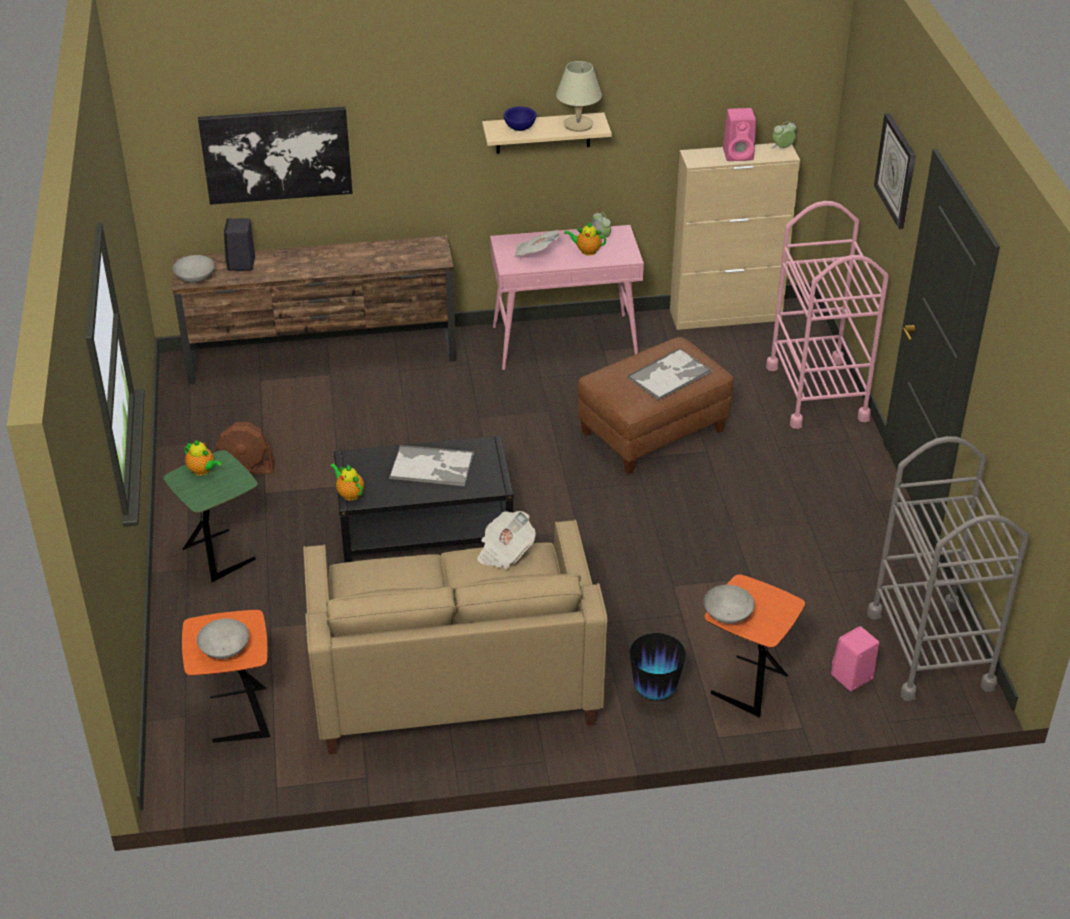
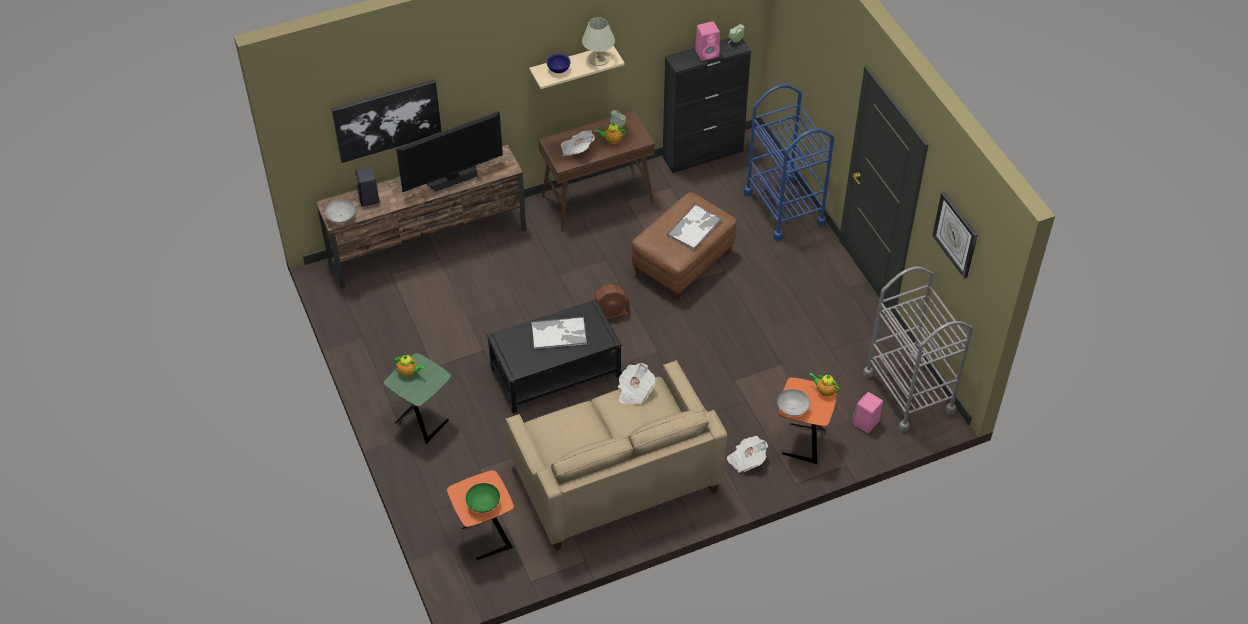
camera: 15 degrees left, 10 degrees up
(226, 650) = (484, 504): grey bowl -> green bowl
(246, 468) = (412, 349): brown fan -> brown fan (610, 314)
(349, 494) = (511, 366): teapot -> teapot (824, 391)
(359, 258) = (453, 177): none -> television
(565, 342) = (598, 199): pink console table -> brown console table
(655, 691) = (746, 460): vase -> newspaper
(726, 315) = (703, 154): beige cabinet -> black cabinet
(817, 392) = (784, 208): pink cart -> blue cart
(896, 170) = (832, 68): wall clock -> wall clock (956, 234)

